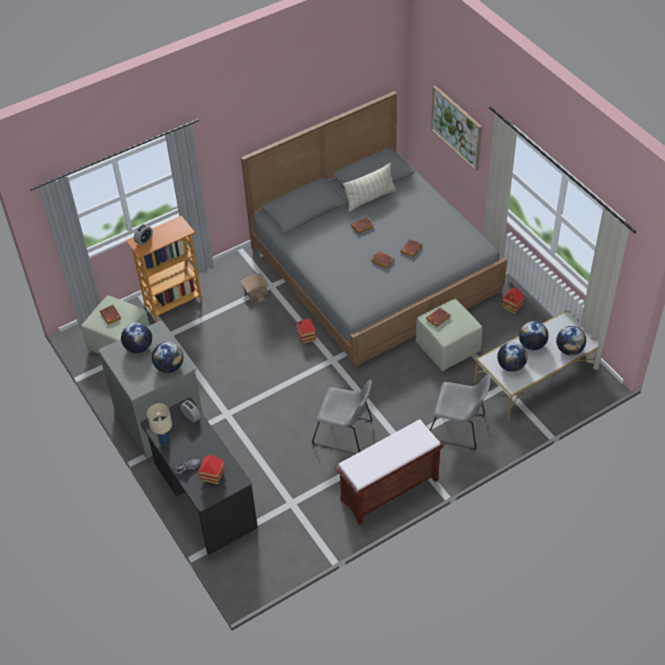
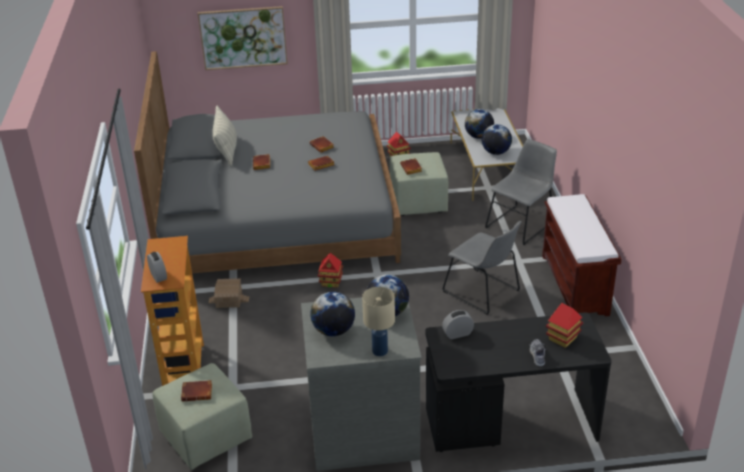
camera: 65 degrees left, 15 degrees down
(165, 441) = (485, 365): beige table lamp -> beige table lamp (380, 351)
(345, 433) = (483, 292): grey chair -> grey chair turned 90 degrees clockwise
(569, 350) = (498, 122): globe -> none

